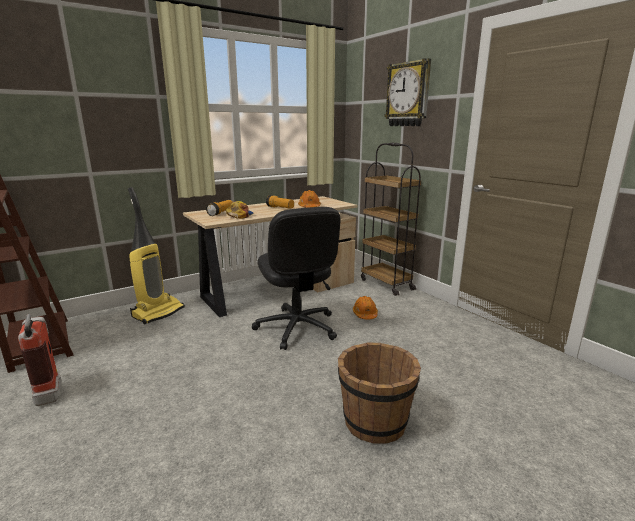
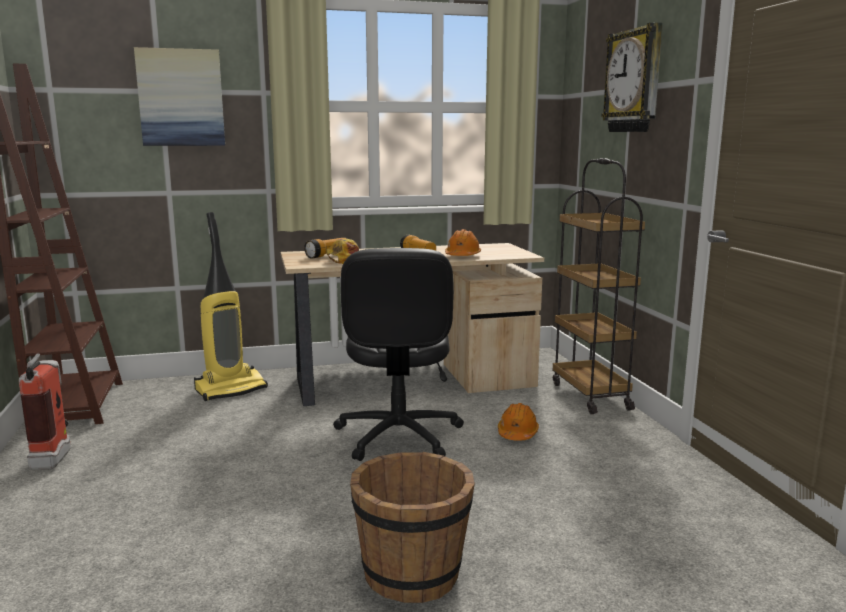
camera: 20 degrees right, 5 degrees down
(94, 99) = (181, 98): none -> picture

